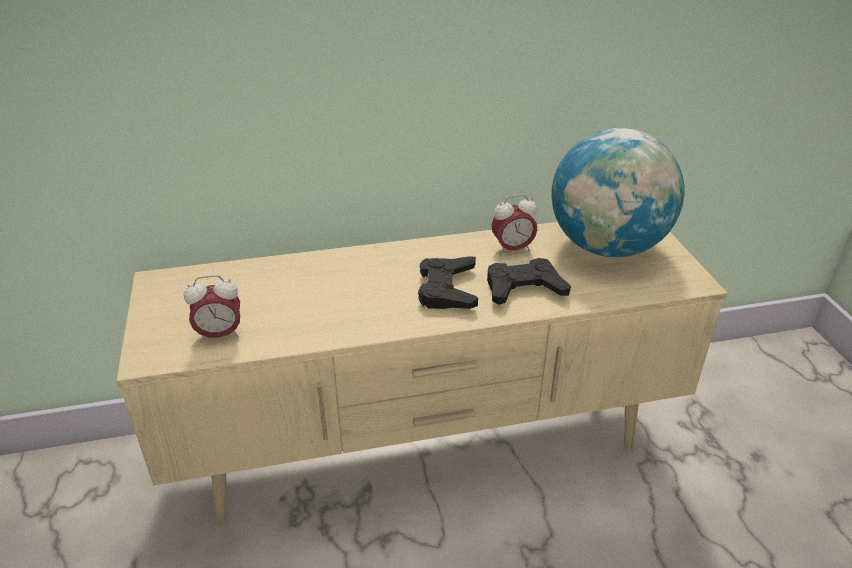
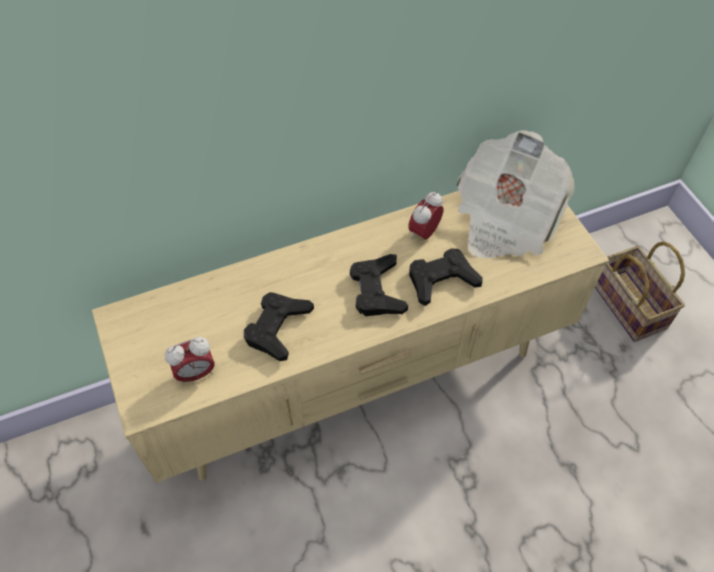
camera: 10 degrees left, 20 degrees up
(325, 307) = (277, 328): none -> black game controller
(512, 249) = (424, 233): alarm clock -> alarm clock turned 150 degrees clockwise
(607, 247) = (505, 218): globe -> newspaper
(761, 414) = (626, 305): none -> basket

